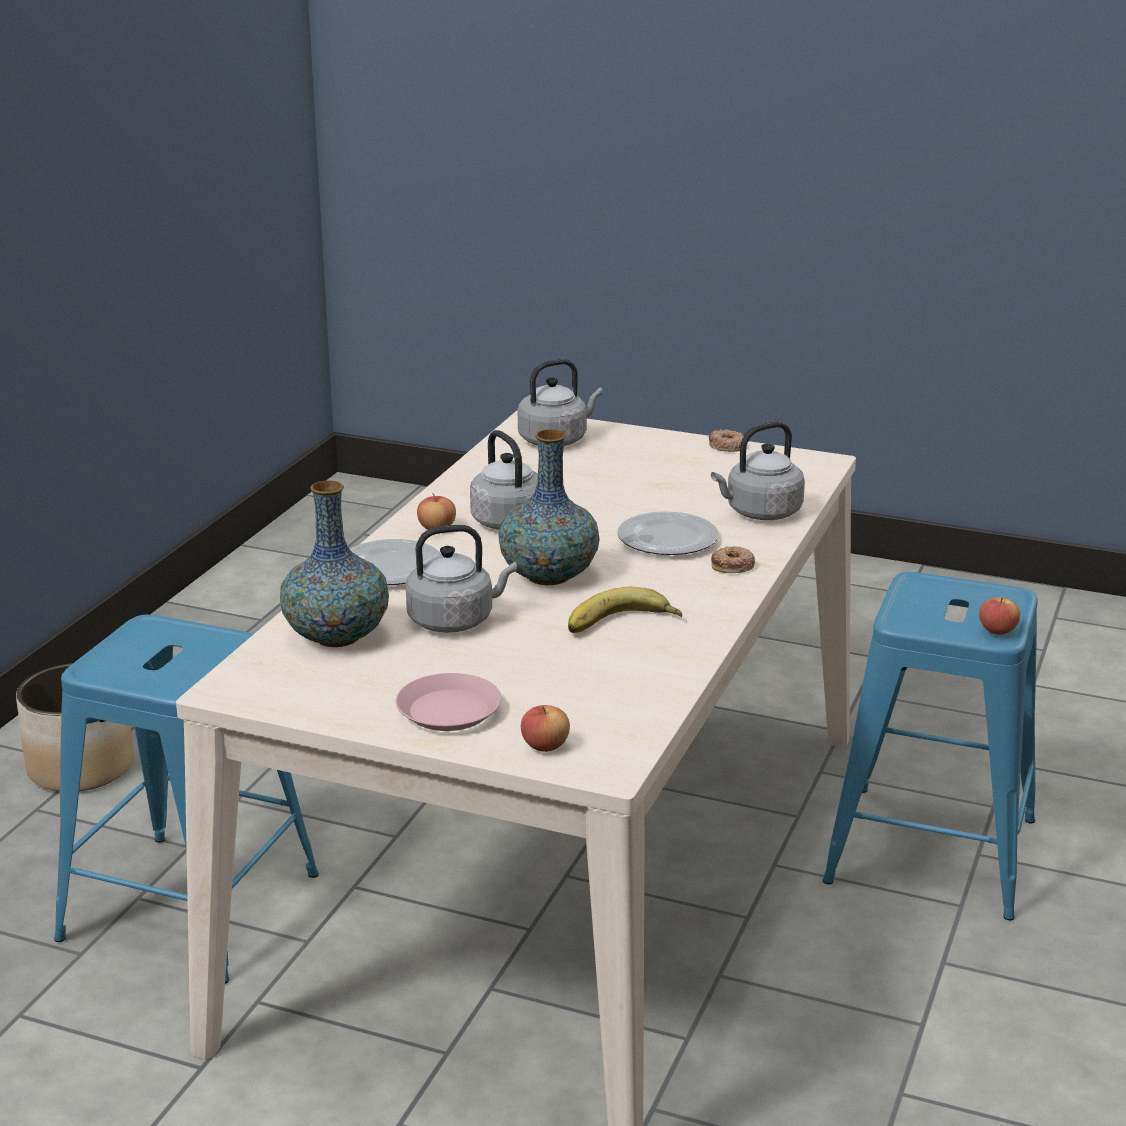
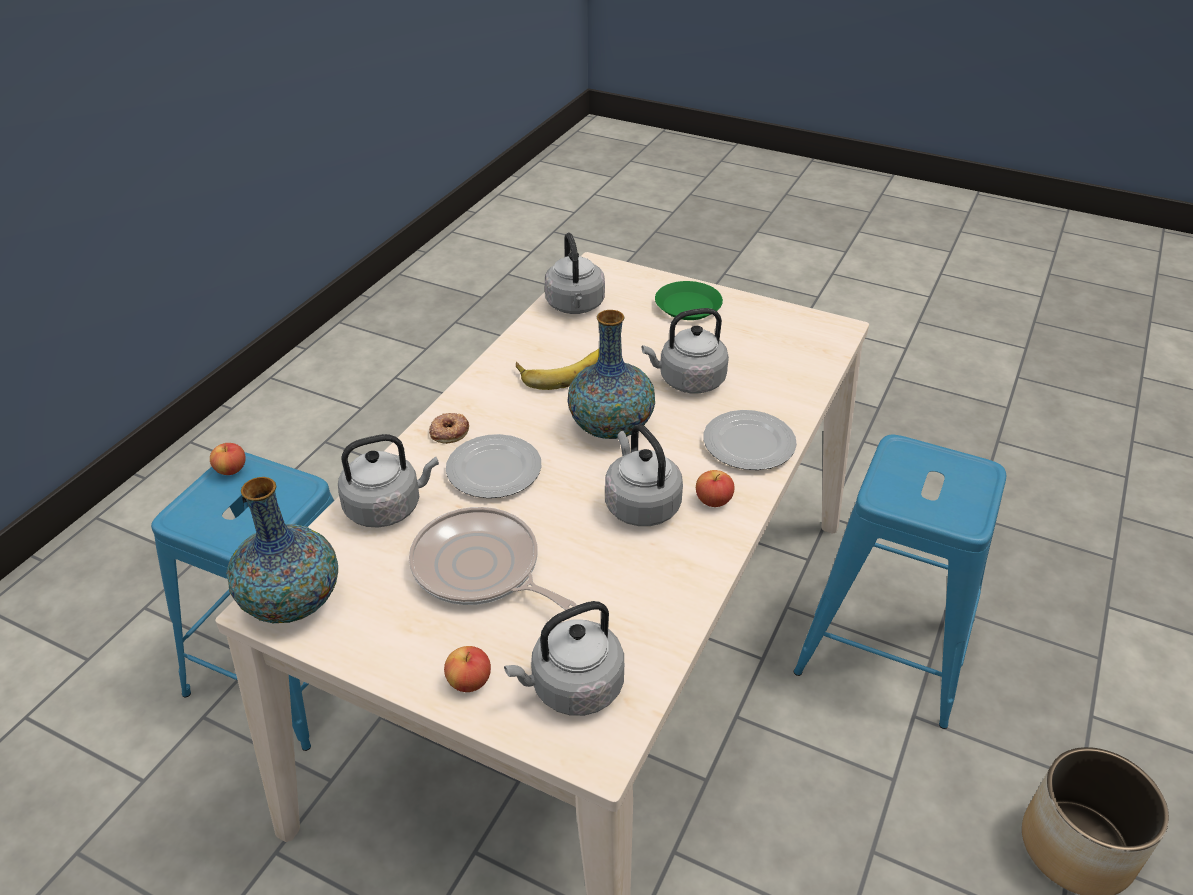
camera: 175 degrees left, 15 degrees up
(337, 637) = (776, 370): vase -> vase (291, 601)
(449, 710) = (687, 306): pink plate -> green plate
(545, 746) = (629, 281): apple -> apple (469, 681)
(624, 703) = (575, 306): none -> grey kettle
(651, 484) = (480, 569): none -> frying pan
(727, 446) = (357, 655): donut -> none

